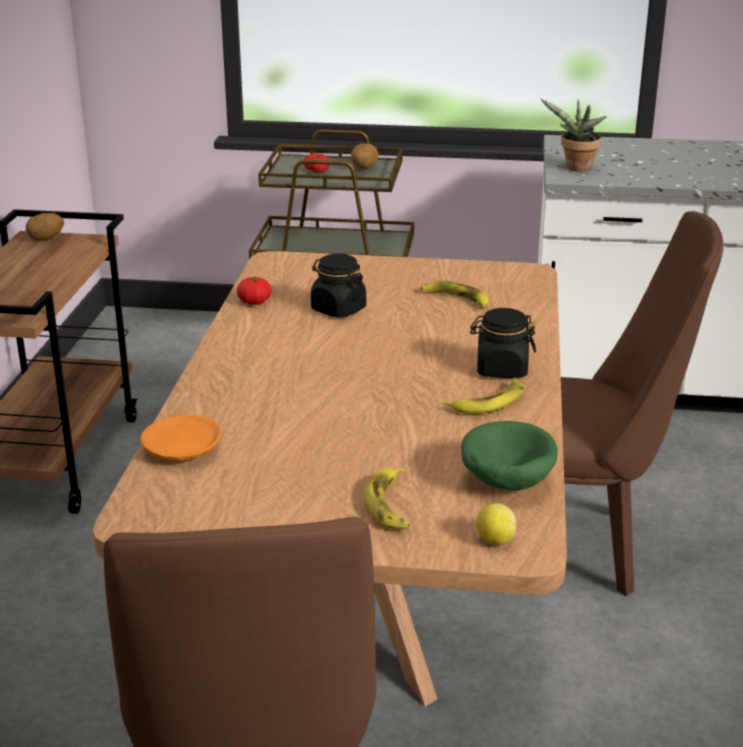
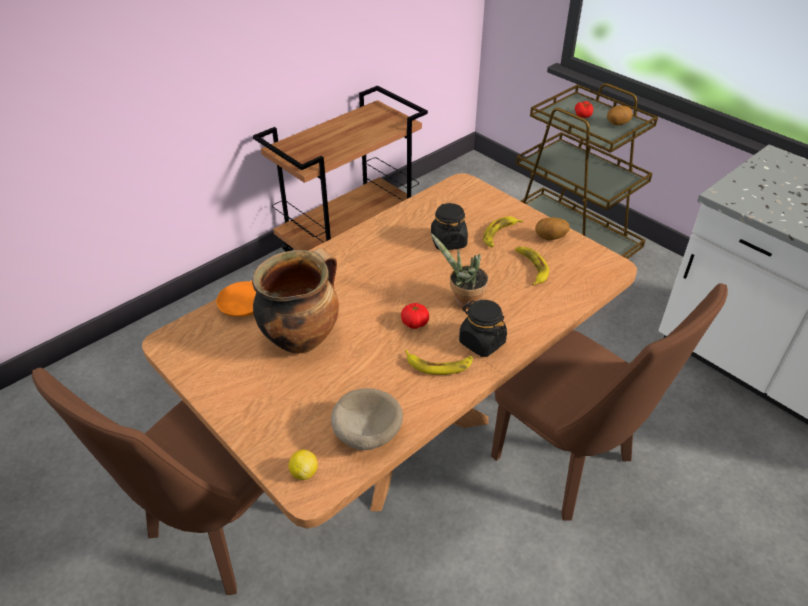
camera: 40 degrees right, 15 degrees up
(46, 239) = (382, 112): potato -> potato (550, 238)
(254, 302) = (409, 213): tomato -> tomato (415, 323)
(305, 444) = (301, 337): none -> cooking pot
(390, 505) = (287, 409): banana -> banana (500, 234)
(505, 482) = (366, 433): green bowl -> beige bowl
(576, 169) = (744, 189): potted plant -> potted plant (463, 301)

